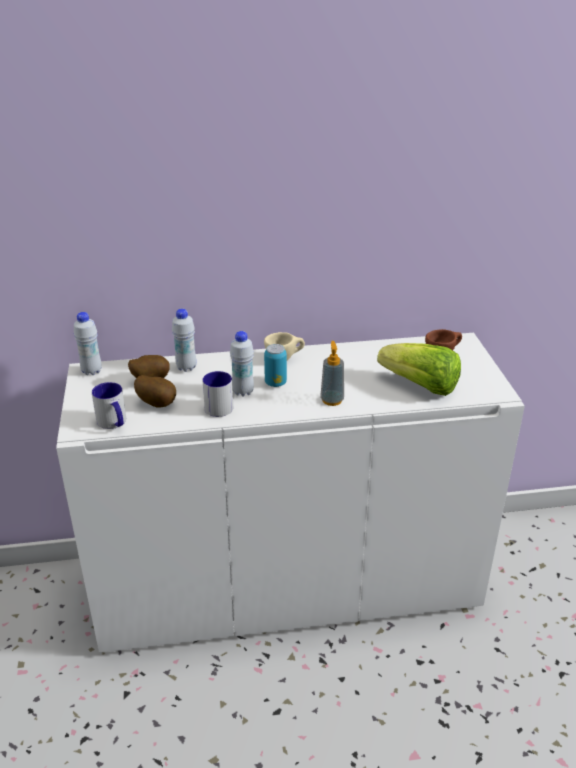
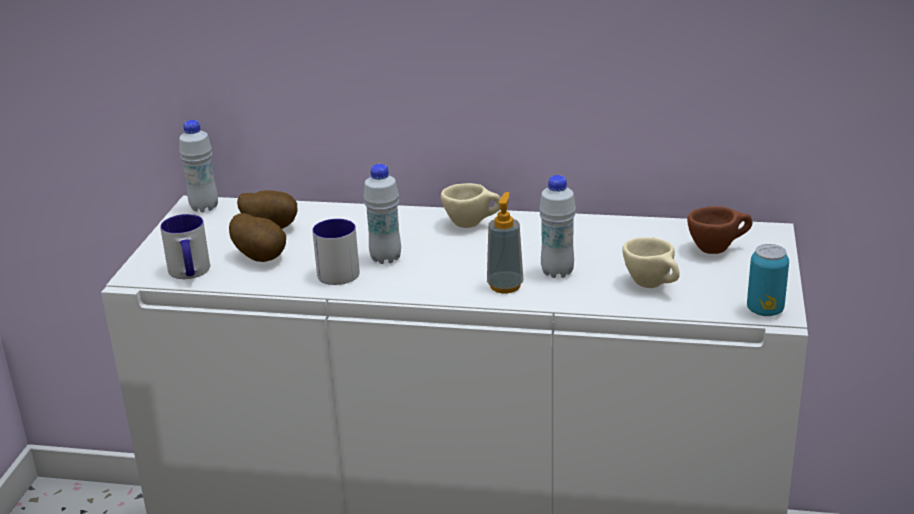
camera: 20 degrees right, 5 degrees down
(186, 367) = (329, 218): white bottle -> white bottle (557, 272)
(275, 383) = (439, 253): can -> can (765, 310)
(420, 386) = (653, 285): lettuce -> beige cup

